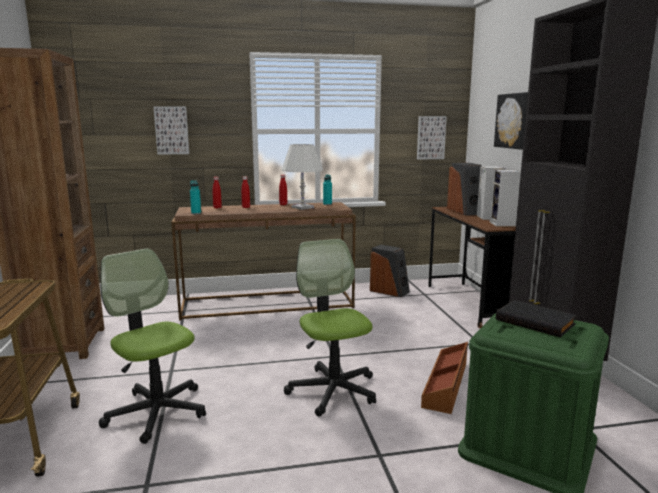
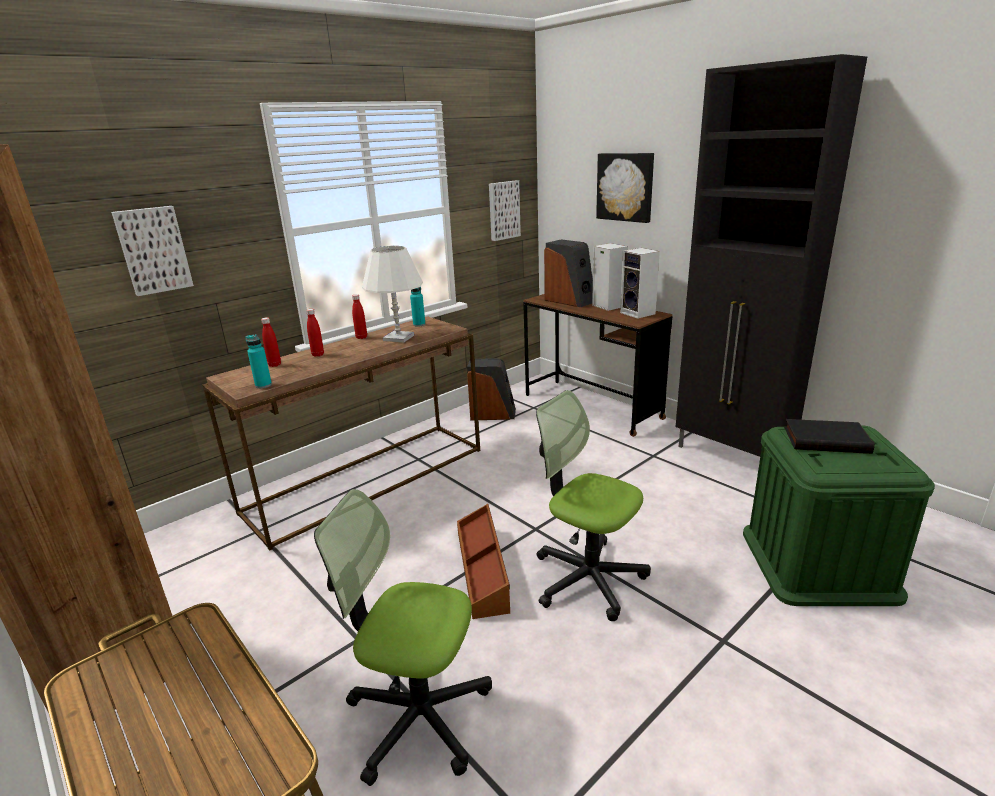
camera: 30 degrees left, 10 degrees up
(446, 384) = (682, 521): brown storage box -> brown storage box (483, 569)

